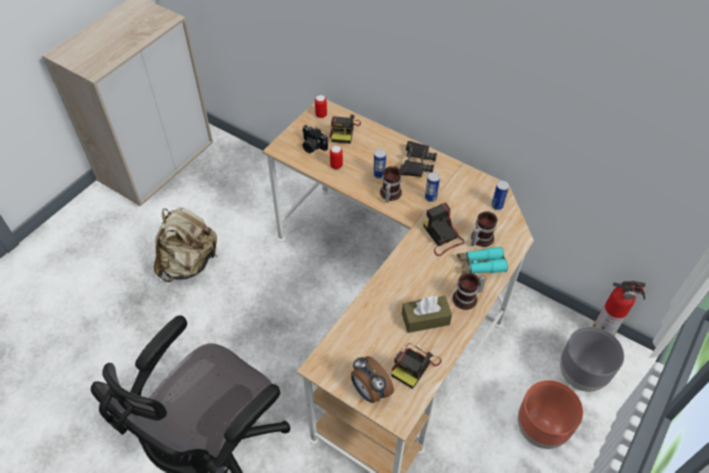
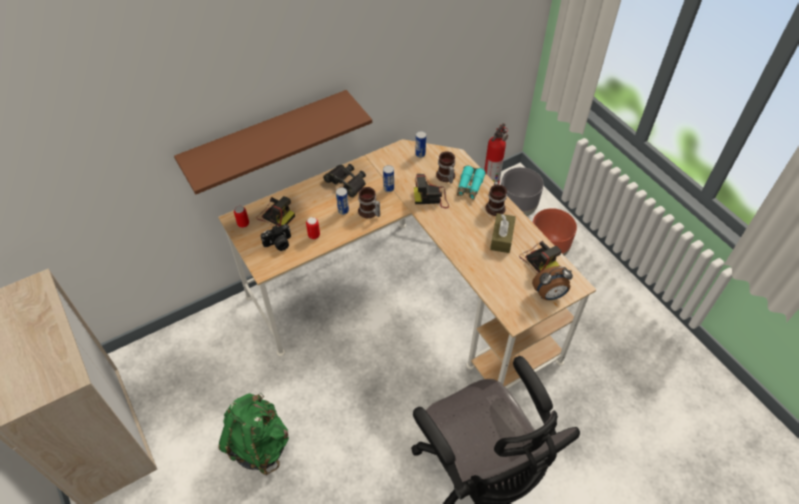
camera: 65 degrees left, 0 degrees up
(189, 263) = (259, 444): beige backpack -> green backpack
(380, 65) = (267, 139): none -> brown shelf

